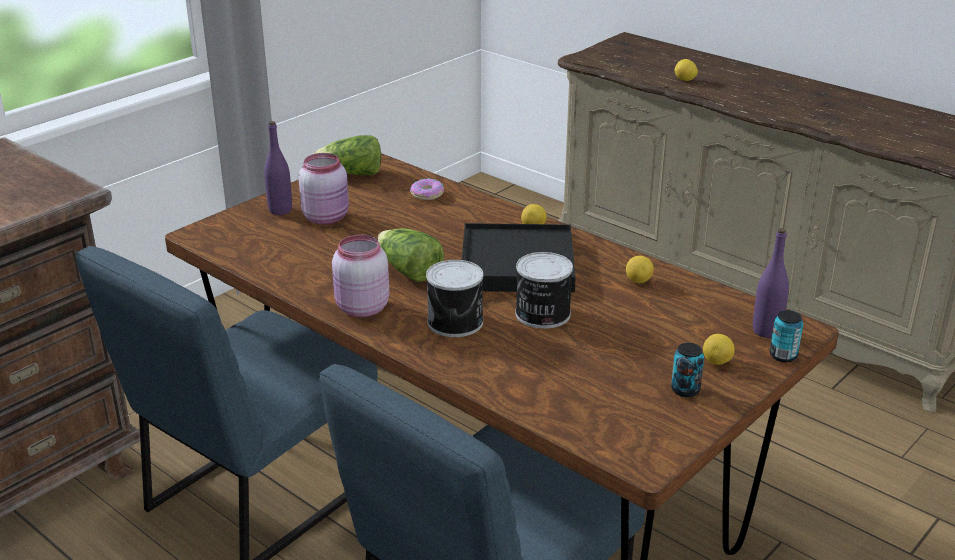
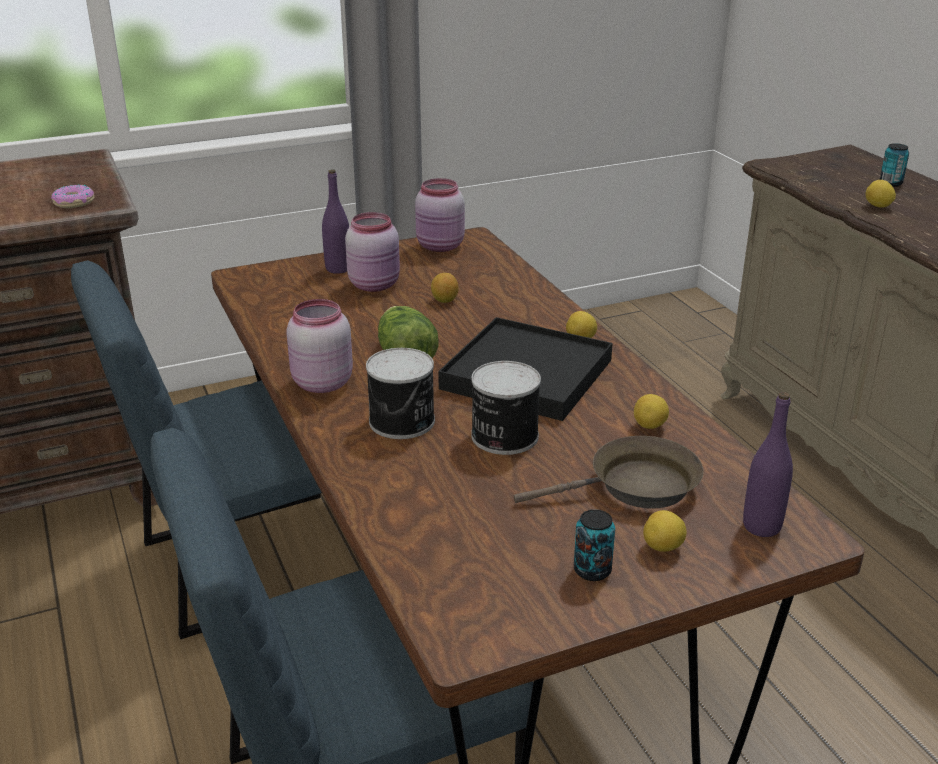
camera: 25 degrees right, 0 degrees up
(352, 174) = (441, 246): lettuce -> pink jar
(398, 219) = (444, 300): none -> lemon
(427, 194) = (498, 281): donut -> donut (74, 203)
(665, 326) = (635, 487): none -> brown frying pan
(783, 356) = (757, 564): can -> can (890, 183)

